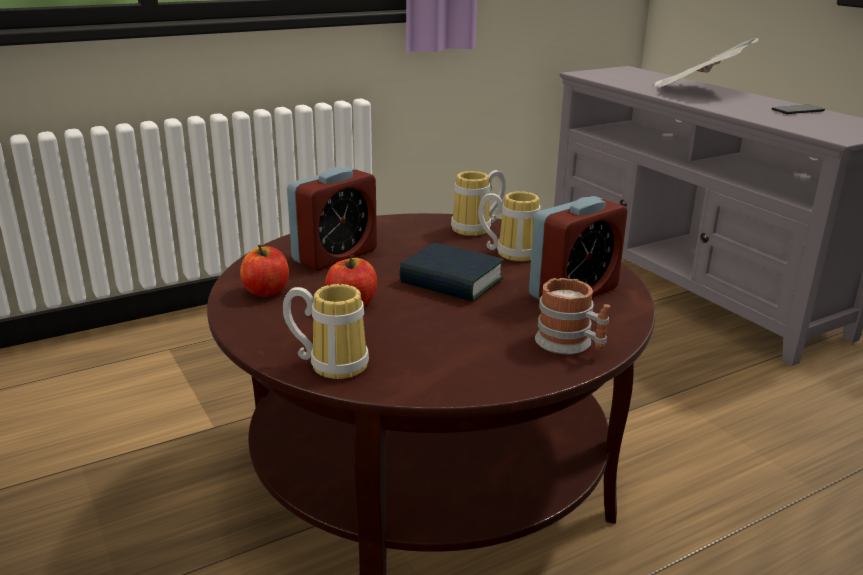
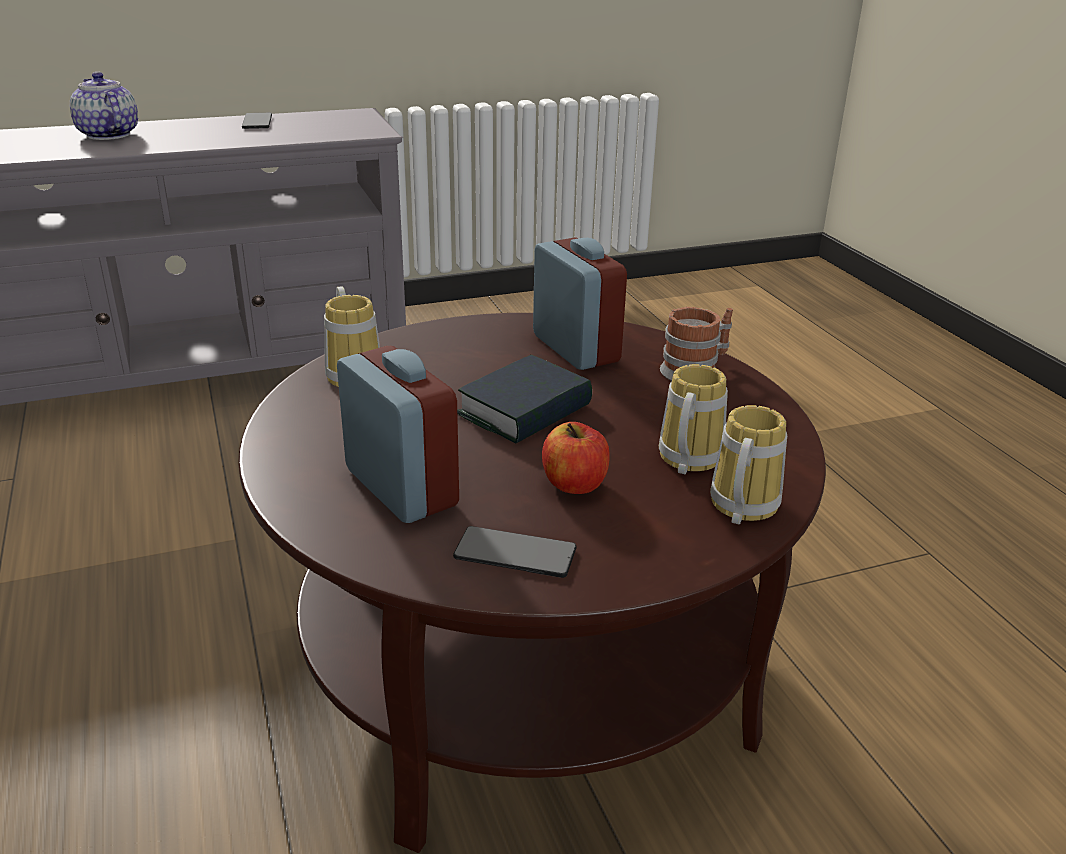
camera: 80 degrees left, 5 degrees up
(266, 291) = (515, 554): apple -> phone
(511, 252) = (449, 363): mug -> mug (684, 460)
(697, 90) = (108, 135): newspaper -> teapot

